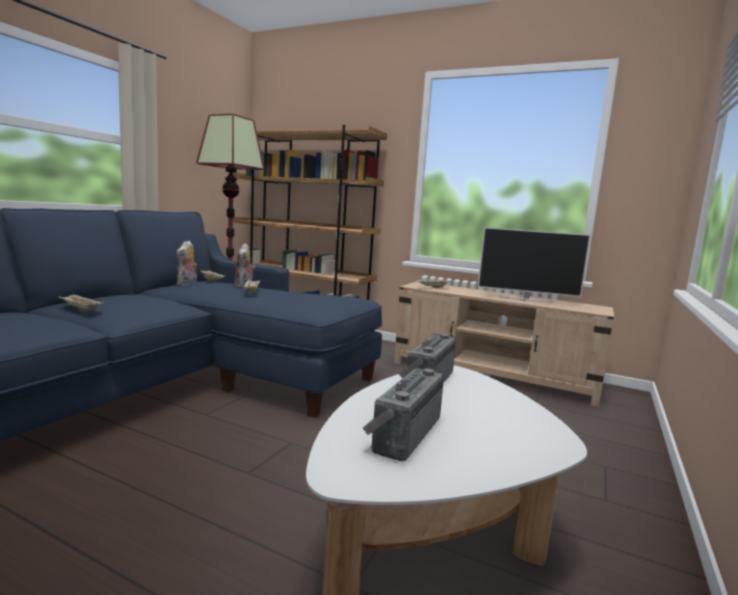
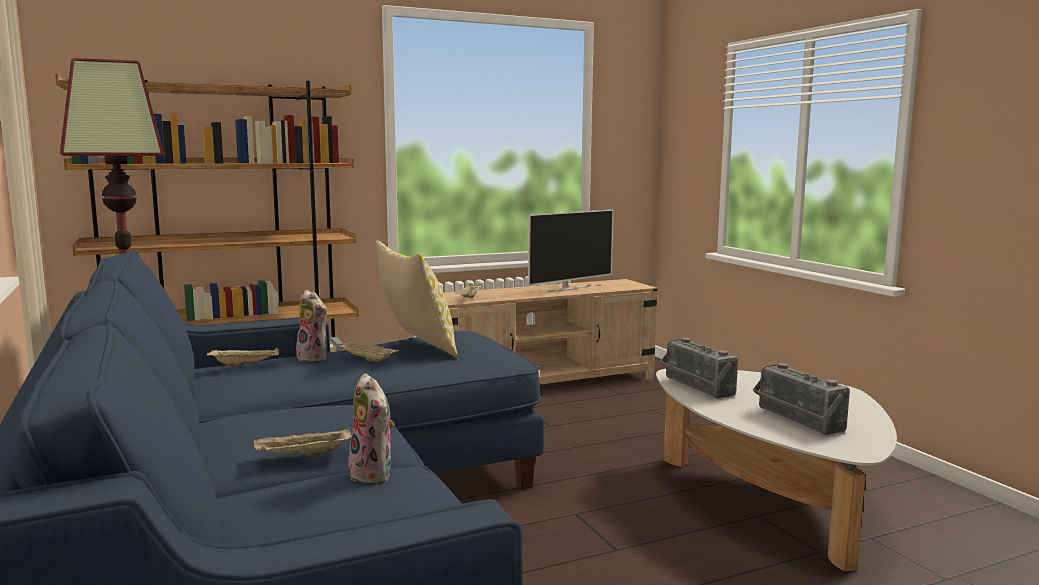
camera: 50 degrees left, 0 degrees up
(187, 284) = (234, 381): plush toy -> plush toy (374, 475)
(298, 294) = (416, 346): none -> pillow

